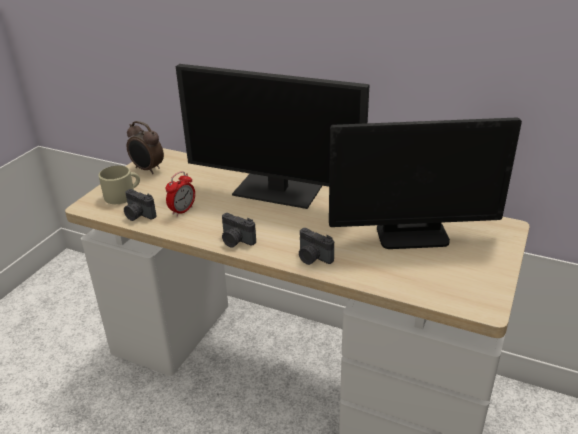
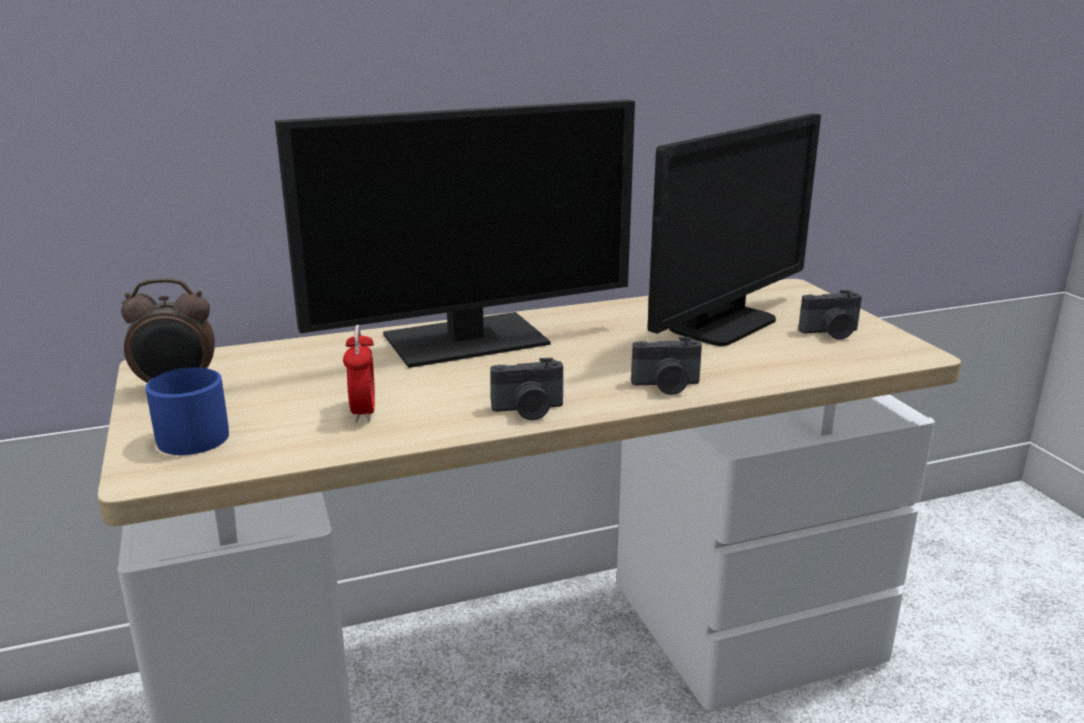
camera: 45 degrees left, 10 degrees down
(123, 195) = (198, 434): beige mug -> blue mug
(138, 215) = (291, 446): camera -> camera (831, 333)

